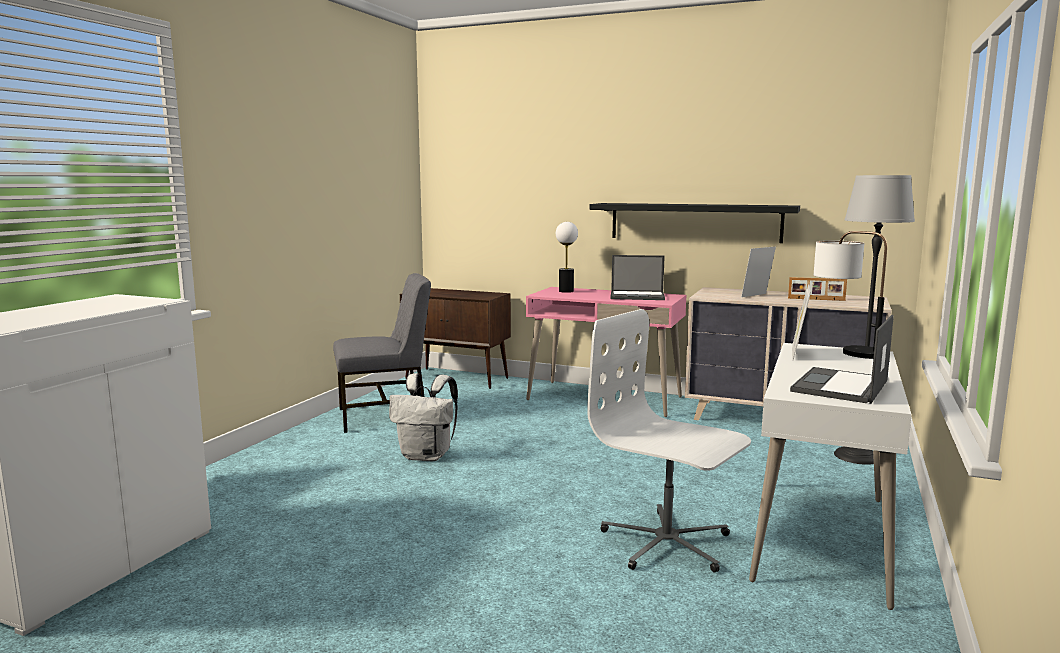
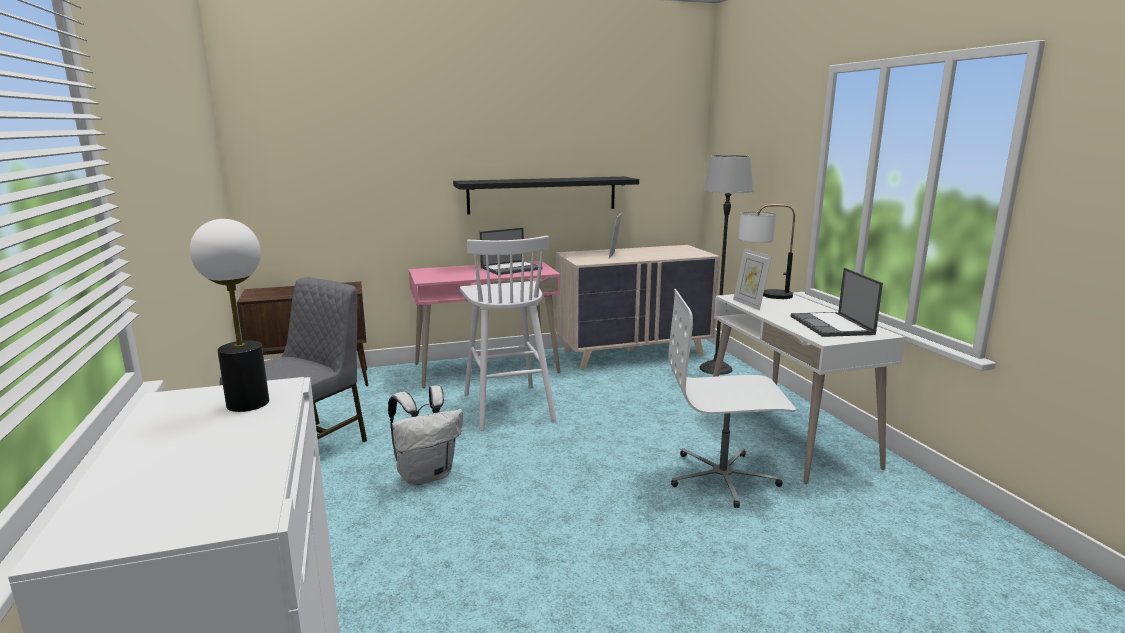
camera: 40 degrees left, 5 degrees up
(566, 291) = (438, 272): table lamp -> table lamp (247, 404)
(570, 429) = (507, 406): none -> white stool
(816, 299) = (658, 253): picture frame -> none

